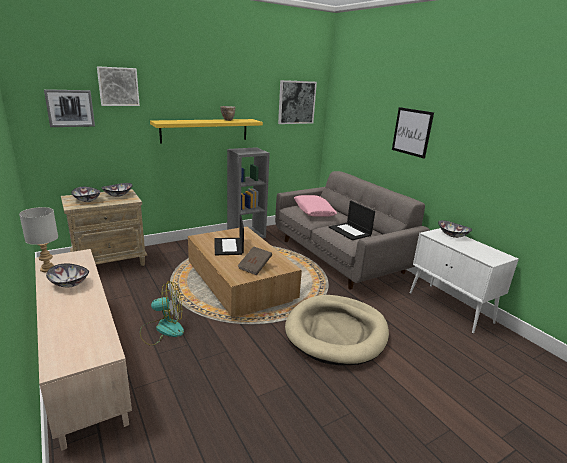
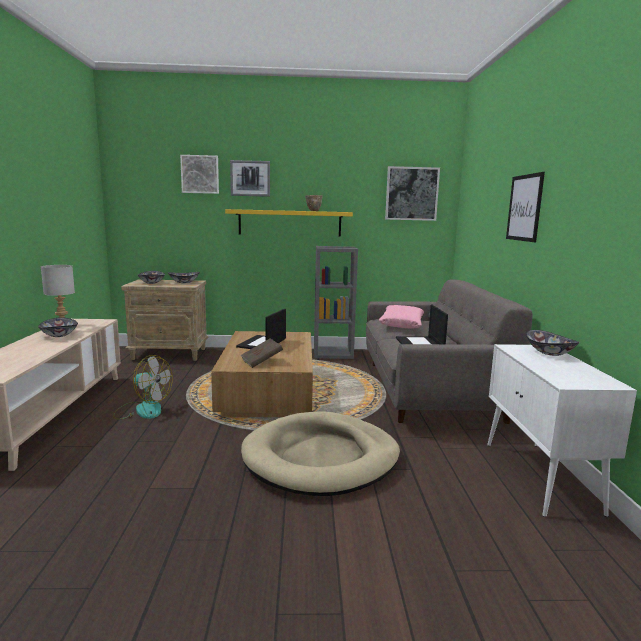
camera: 30 degrees right, 10 degrees down
(70, 108) = (155, 195): picture -> picture (250, 178)

